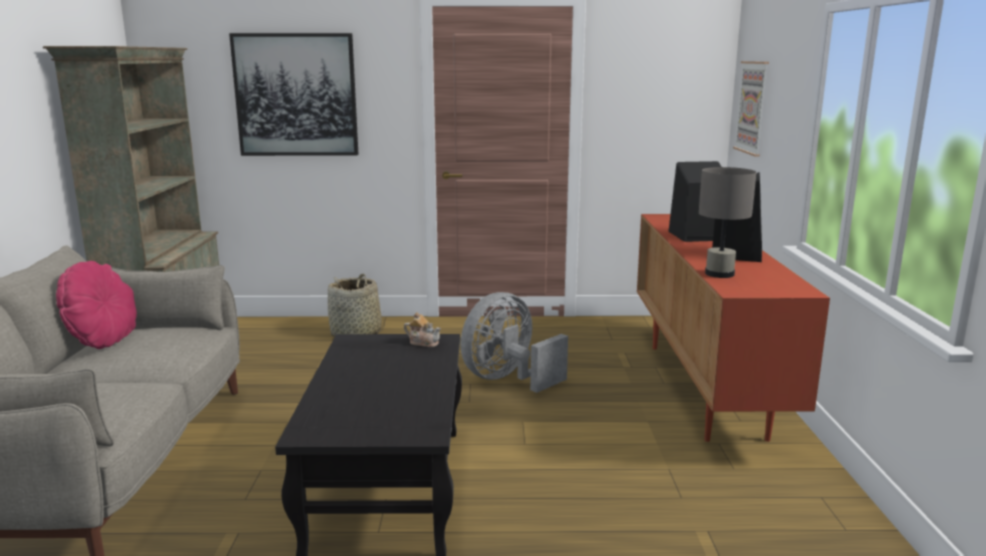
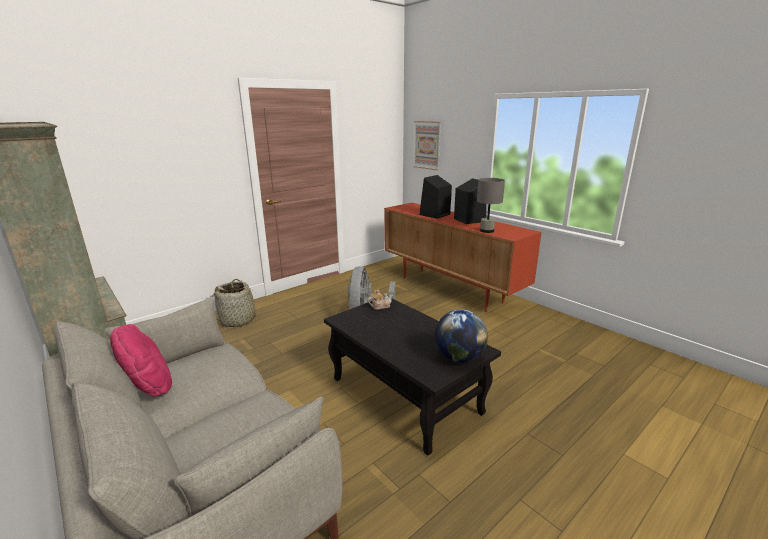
camera: 40 degrees left, 5 degrees up
(296, 95) = (153, 157): picture -> none
(380, 428) = (459, 357): none -> globe

